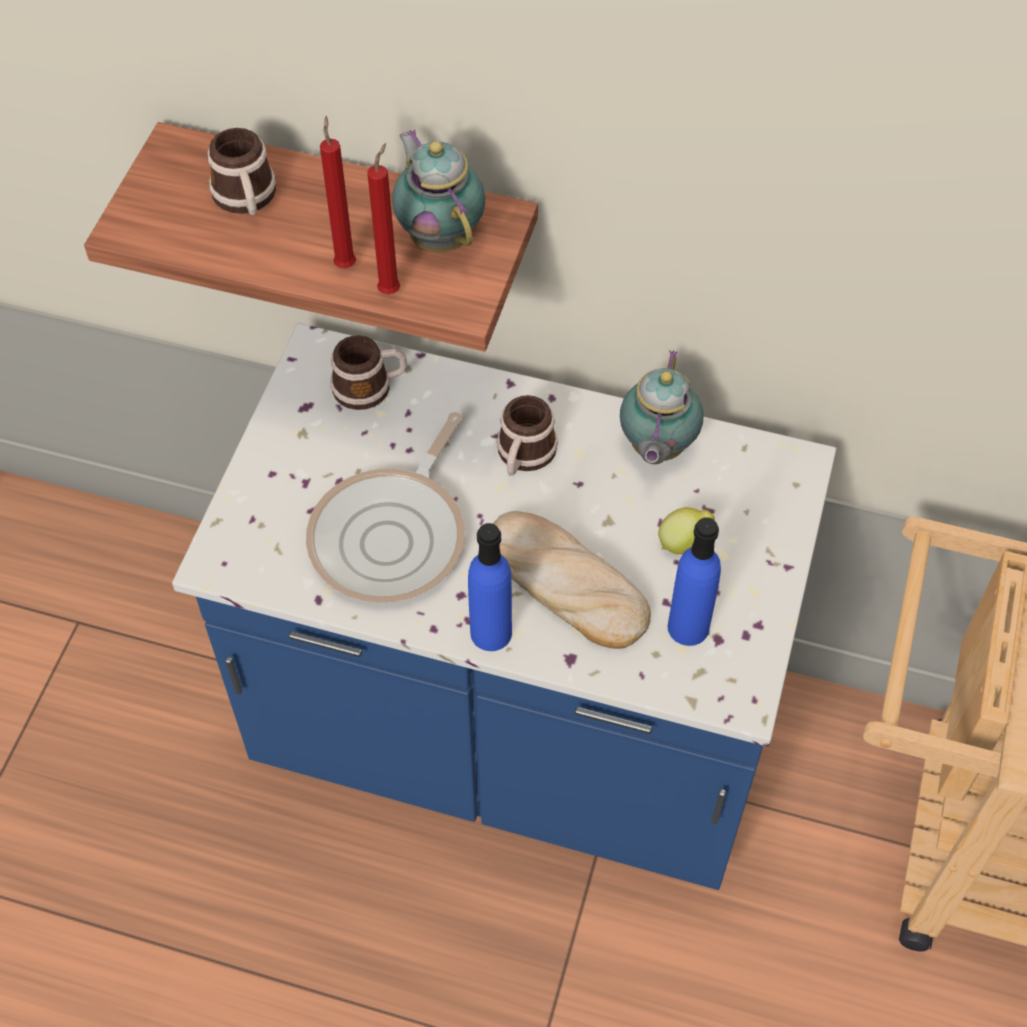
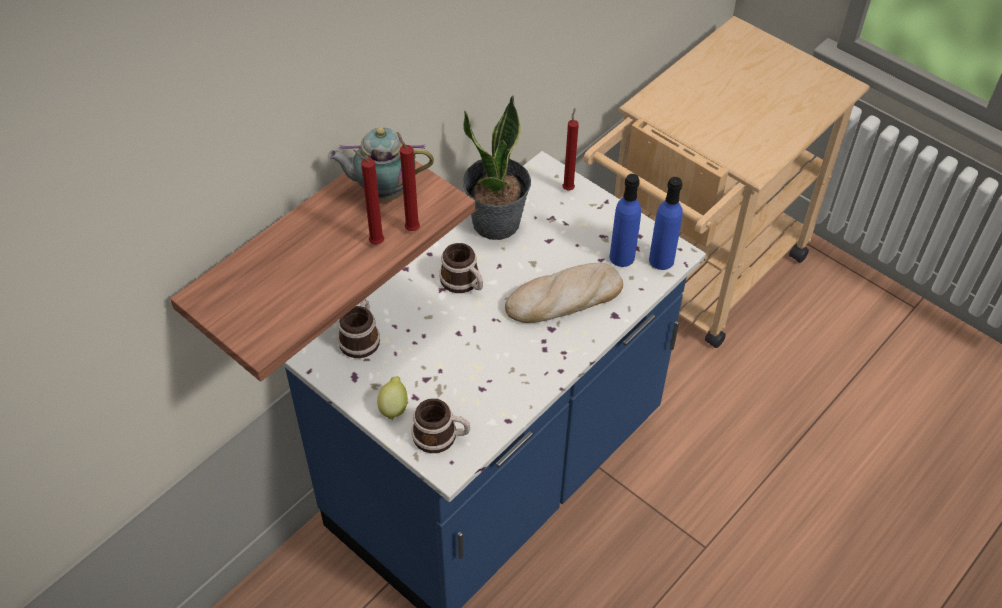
camera: 65 degrees left, 5 degrees down
(246, 199) = (282, 273): mug -> mug (441, 436)
(393, 536) = (483, 366): frying pan -> none
(491, 632) = (578, 344): blue bottle -> blue bottle (661, 260)
(655, 449) = (496, 223): teapot -> potted plant
(684, 543) = (567, 236): lemon -> lemon (394, 407)
(781, 508) = (568, 188): none -> red candle

